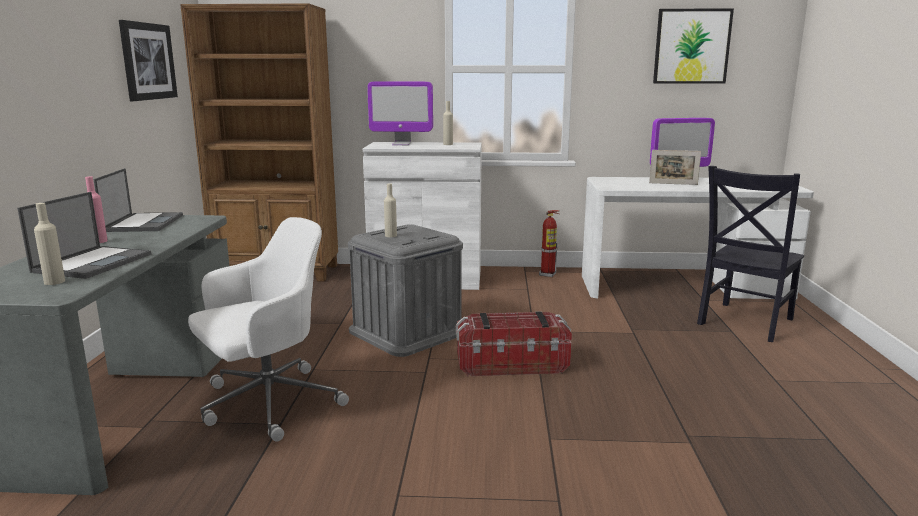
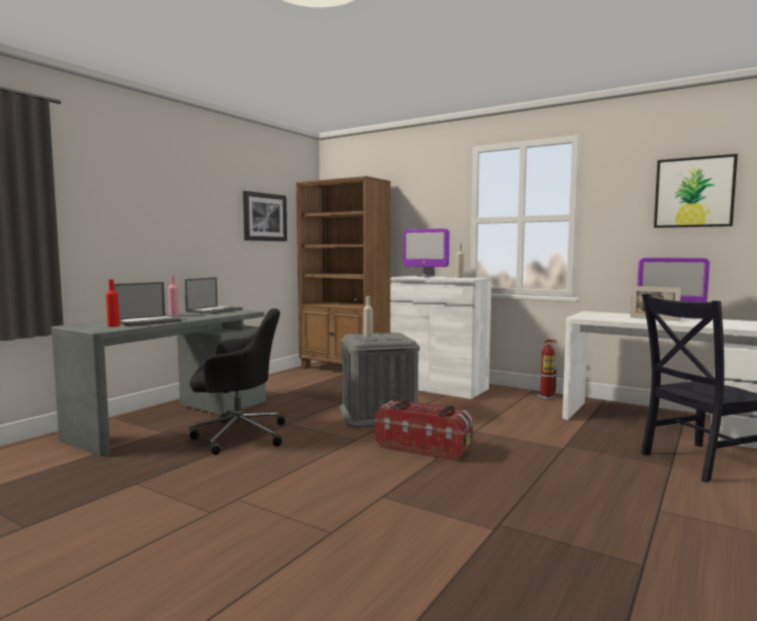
camera: 30 degrees right, 10 degrees down
(54, 282) = (113, 326): beige bottle -> red bottle
(267, 403) = (237, 435): white office chair -> black office chair

